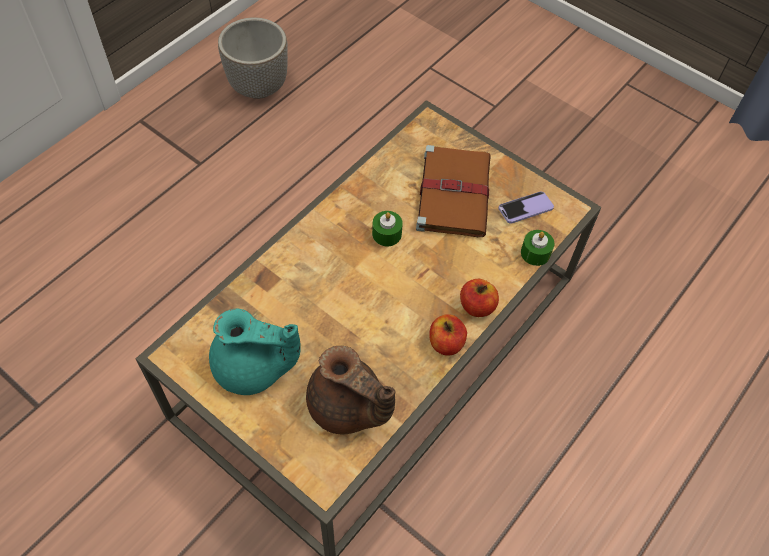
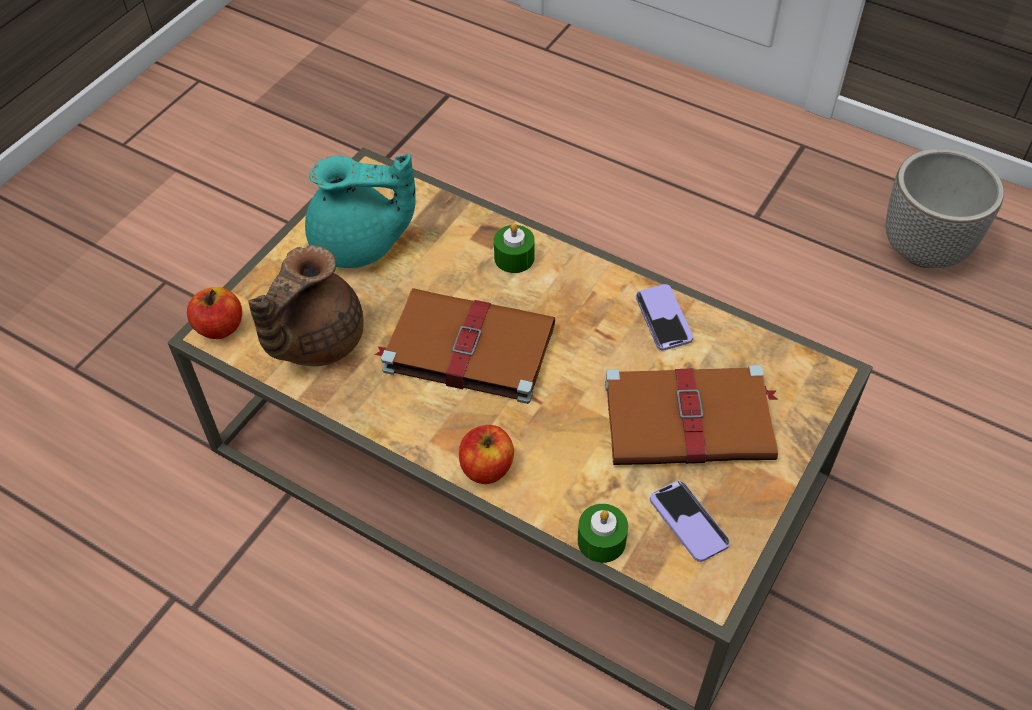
camera: 85 degrees right, 5 degrees down
(253, 368) = (359, 245): turquoise teapot -> turquoise teapot turned 90 degrees counterclockwise
(370, 190) = (663, 319): none -> phone
(373, 306) = (466, 347): none -> brown book
(386, 234) = (589, 347): green candle -> green candle (514, 258)
(446, 343) = (420, 435): apple -> apple (220, 327)

